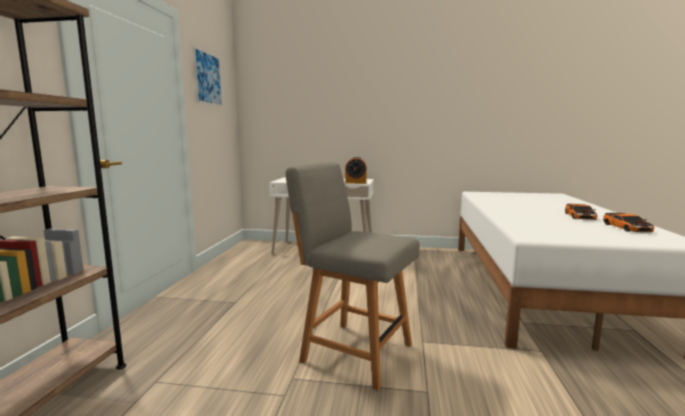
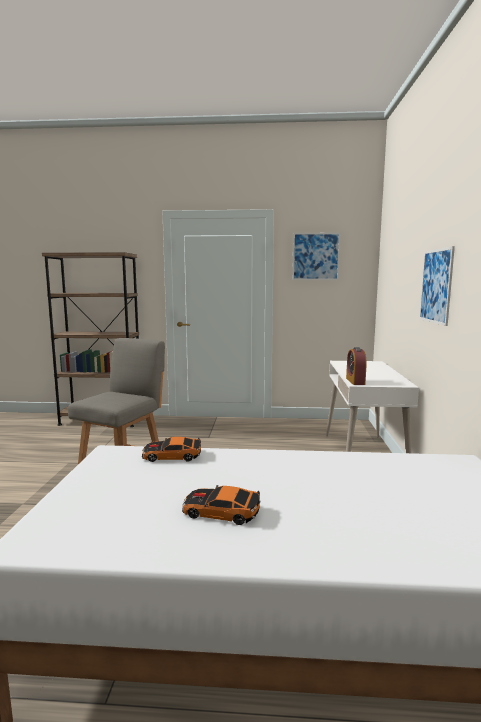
camera: 85 degrees right, 0 degrees up
(383, 111) = (436, 286): none -> picture
(628, 228) = (124, 528): toy car -> toy car (172, 456)

